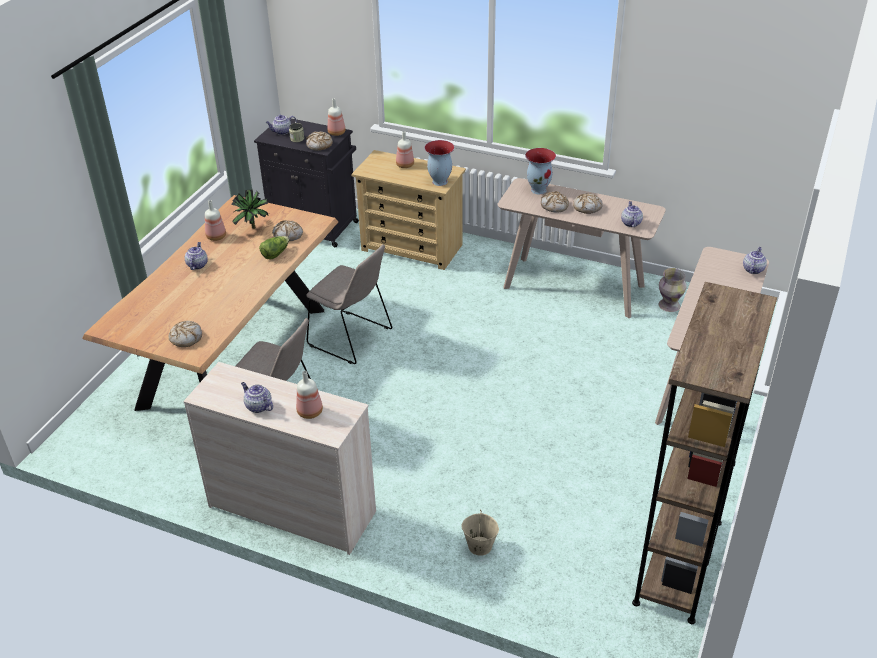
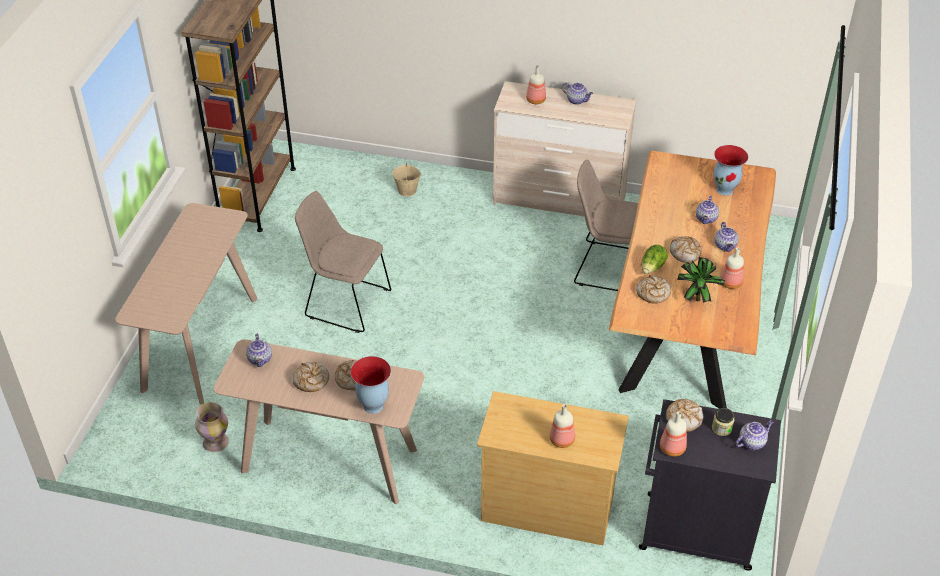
camera: 170 degrees right, 5 degrees up
(186, 337) = (680, 172): bread -> bread (685, 253)
(352, 338) = (572, 358): beige chair -> beige chair (345, 302)
(439, 181) = (506, 411): vase -> vase (725, 189)
(753, 269) = (137, 305): teapot -> teapot (706, 219)

